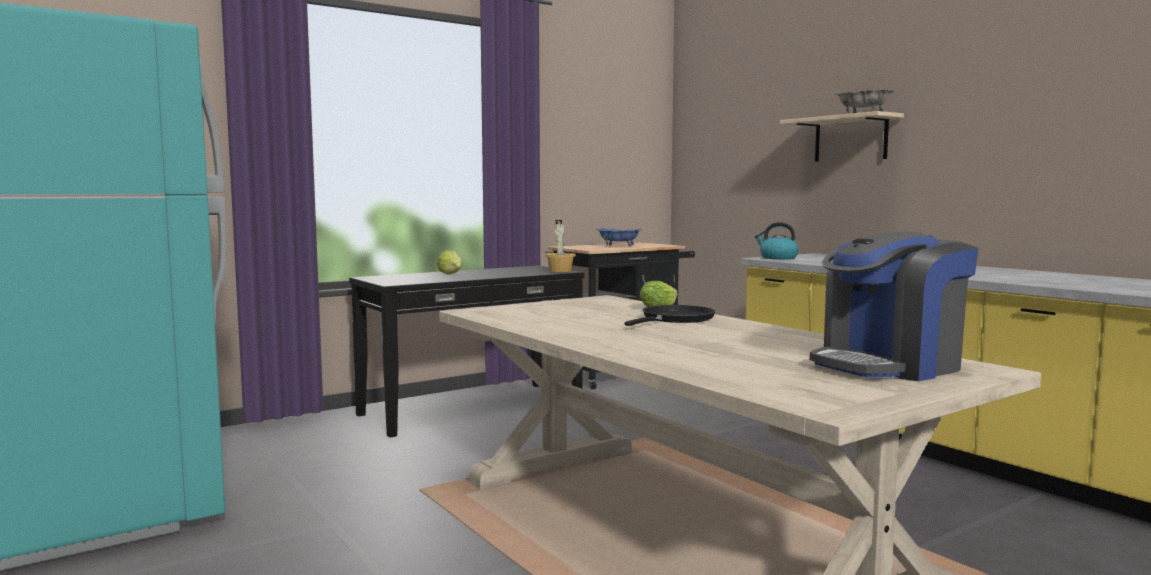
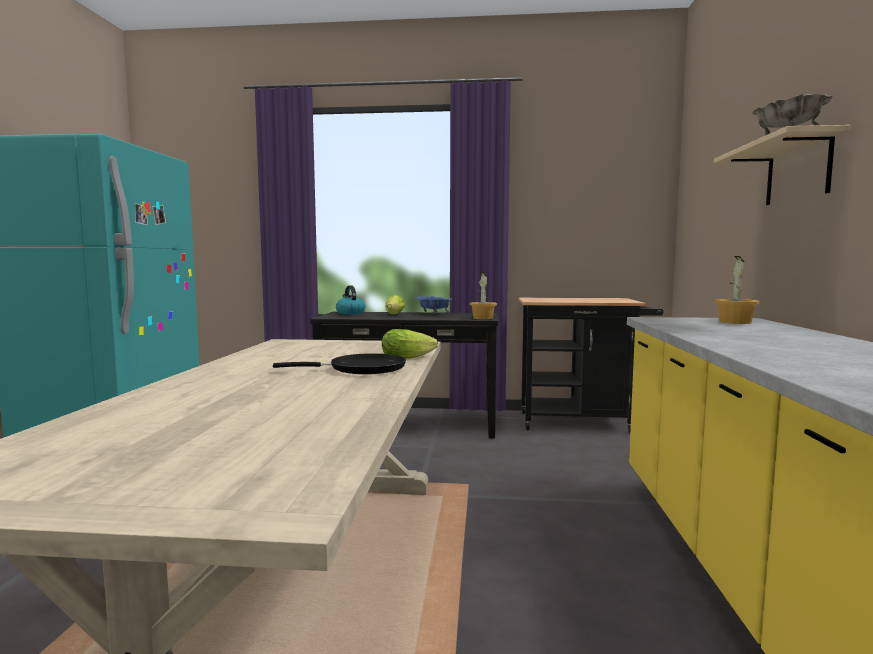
camera: 40 degrees right, 0 degrees up
(618, 246) = (576, 300): blue bowl -> blue bowl (434, 313)
(777, 258) = (666, 319): kettle -> kettle (350, 313)
(822, 256) = (734, 322): none -> potted plant
(889, 365) = (232, 463): coffee machine -> none

